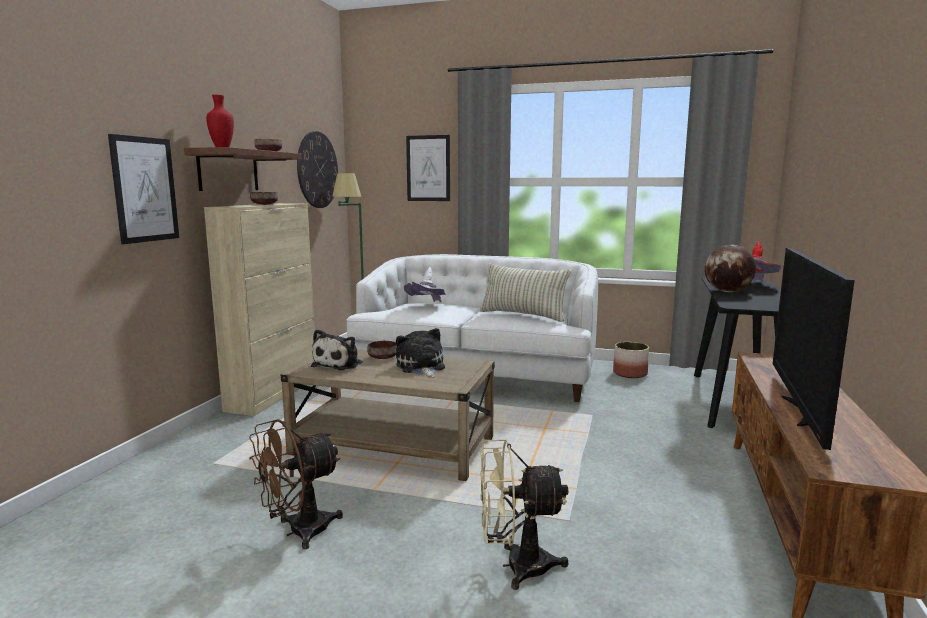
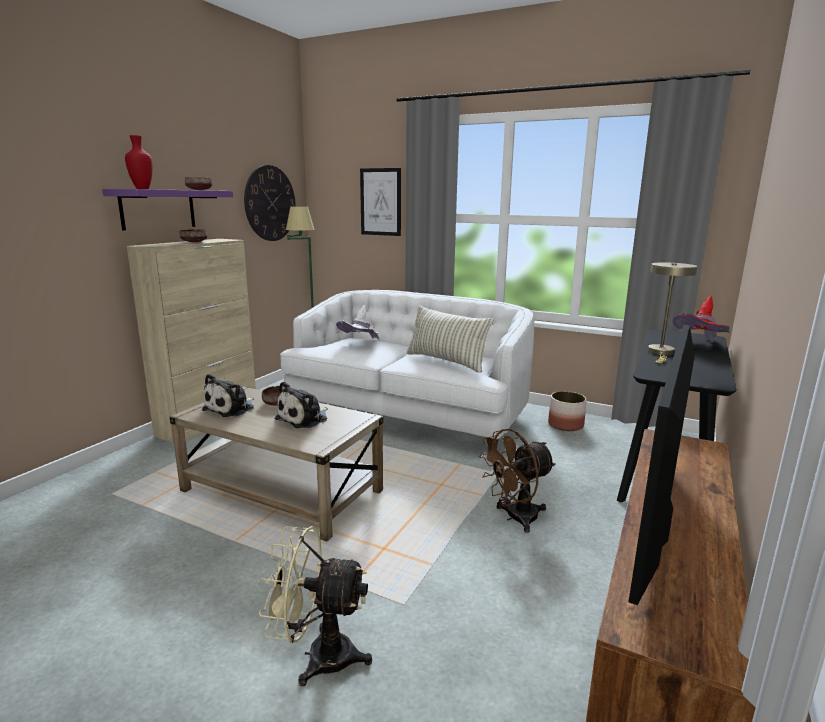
camera: 10 degrees right, 5 degrees up
(145, 189) = (56, 231): picture -> none
(228, 171) = (158, 209): brown shelf -> purple shelf
(298, 532) = (139, 582): brown fan -> brown fan (515, 518)
(421, 367) = (304, 419): plush toy -> plush toy turned 135 degrees counterclockwise
(727, 292) = (661, 353): globe -> beige table lamp

